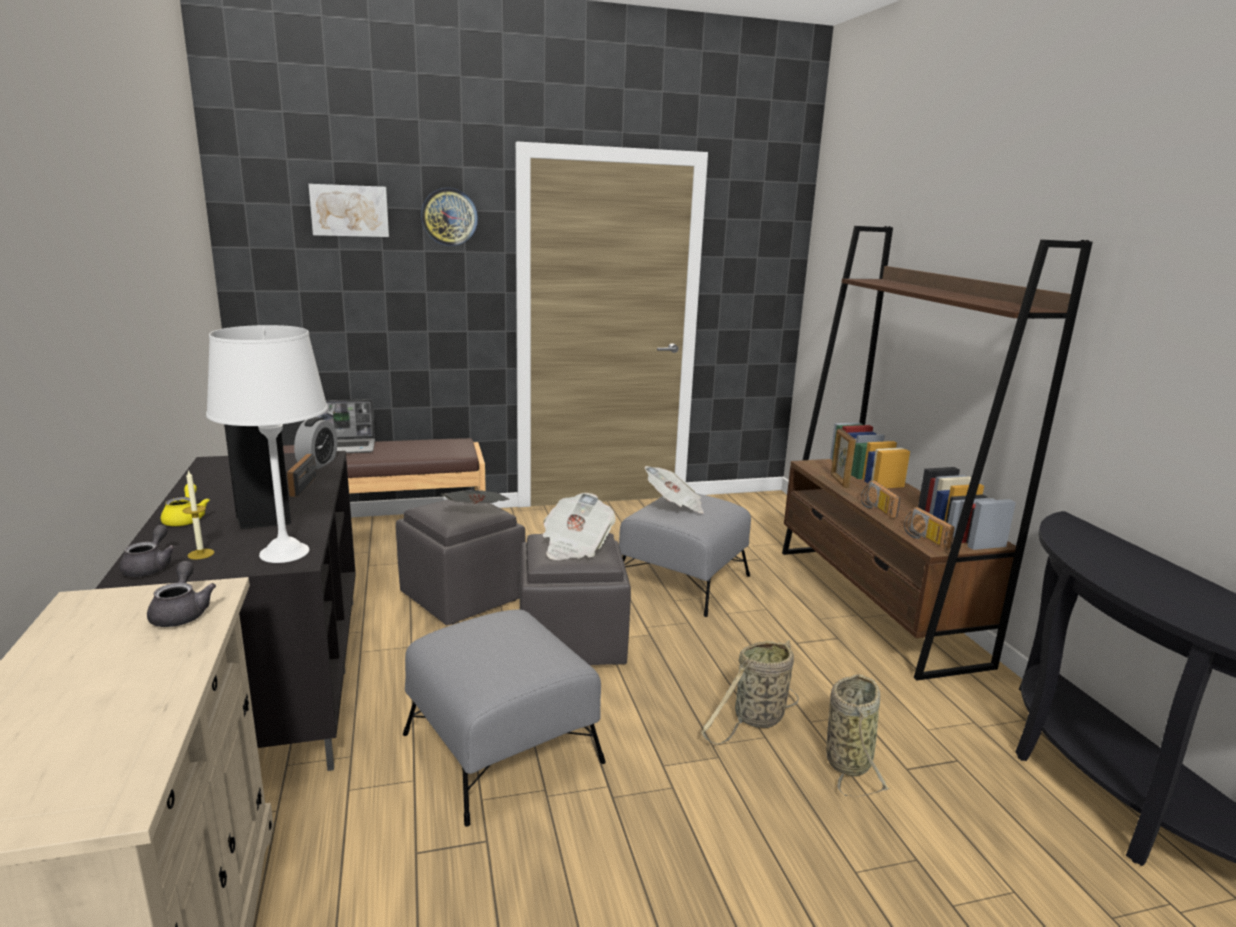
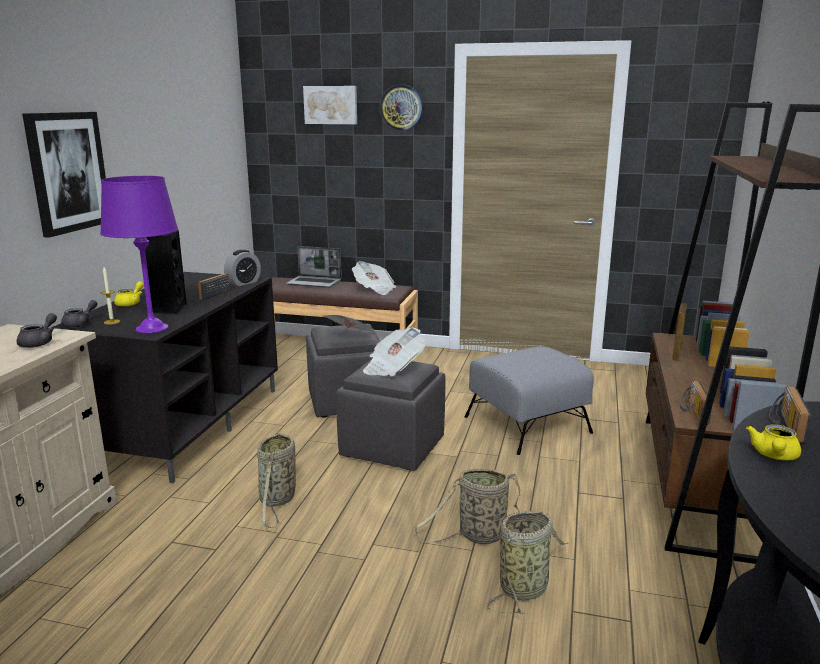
camera: 30 degrees right, 0 degrees up
(80, 323) = (68, 172): none -> picture
(284, 553) = (152, 328): white table lamp -> purple table lamp
(502, 749) = (277, 500): grey ottoman -> basket
(674, 505) = (520, 355): newspaper -> newspaper (374, 289)
(875, 508) = (680, 381): radio -> radio (784, 425)
(1113, 570) = (774, 456): none -> yellow teapot

